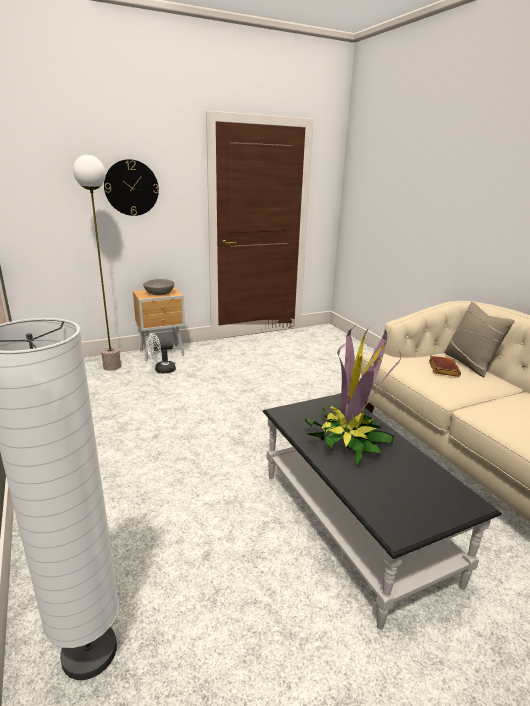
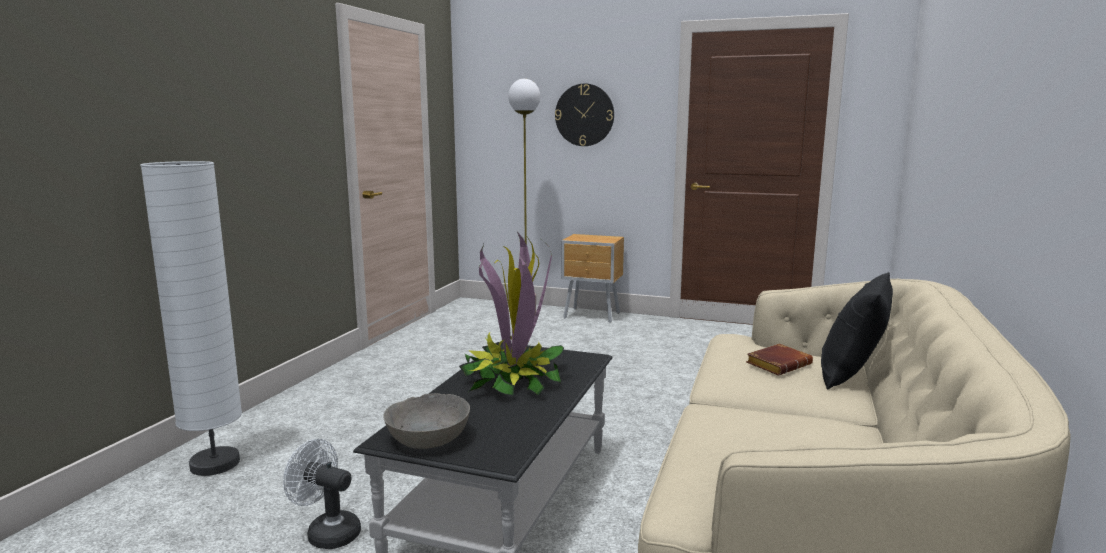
camera: 45 degrees right, 10 degrees down
(159, 293) = (593, 238): grey bowl -> grey bowl (427, 438)
(161, 370) = (565, 328): white fan -> white fan (327, 533)
(469, 363) = (851, 374): beige pillow -> black pillow

